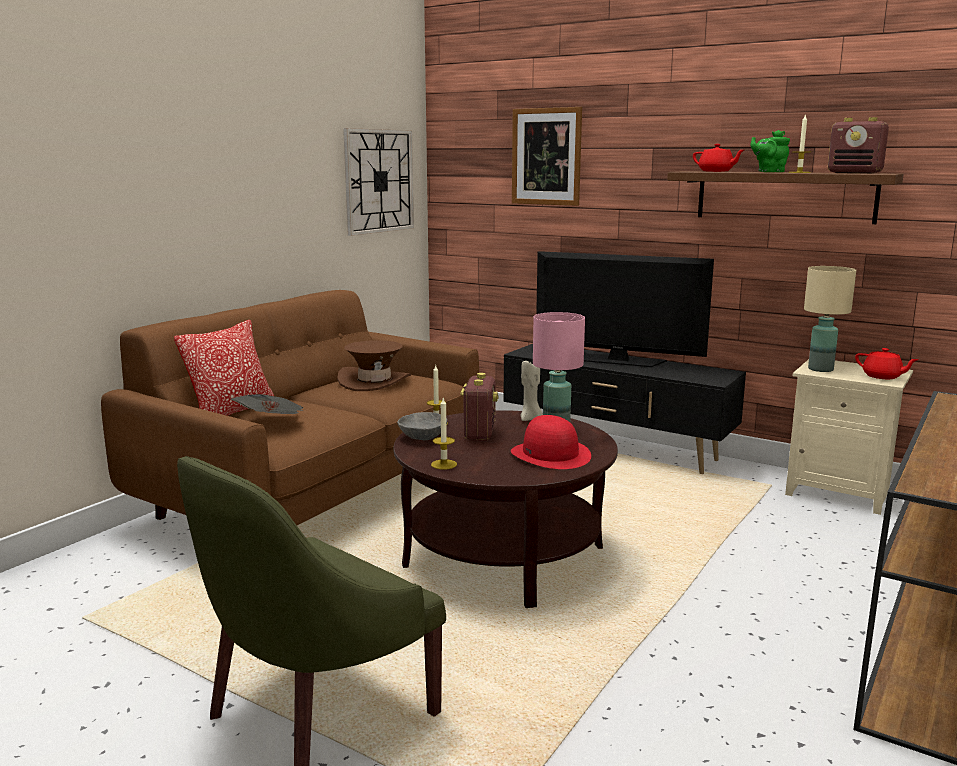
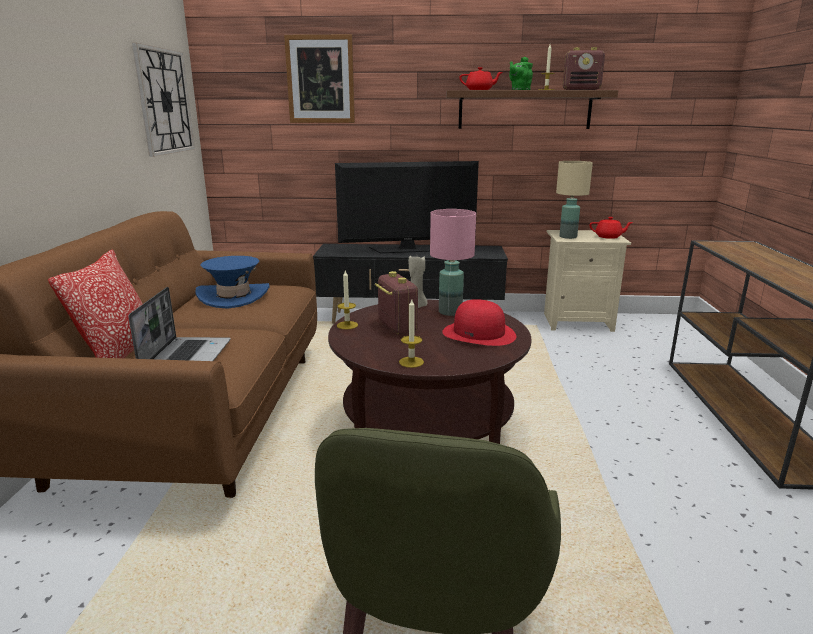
camera: 30 degrees left, 5 degrees up
(272, 424) = (186, 357): newspaper -> laptop
(374, 382) = (234, 296): brown hat -> blue hat
(423, 437) = (354, 340): grey bowl -> none

